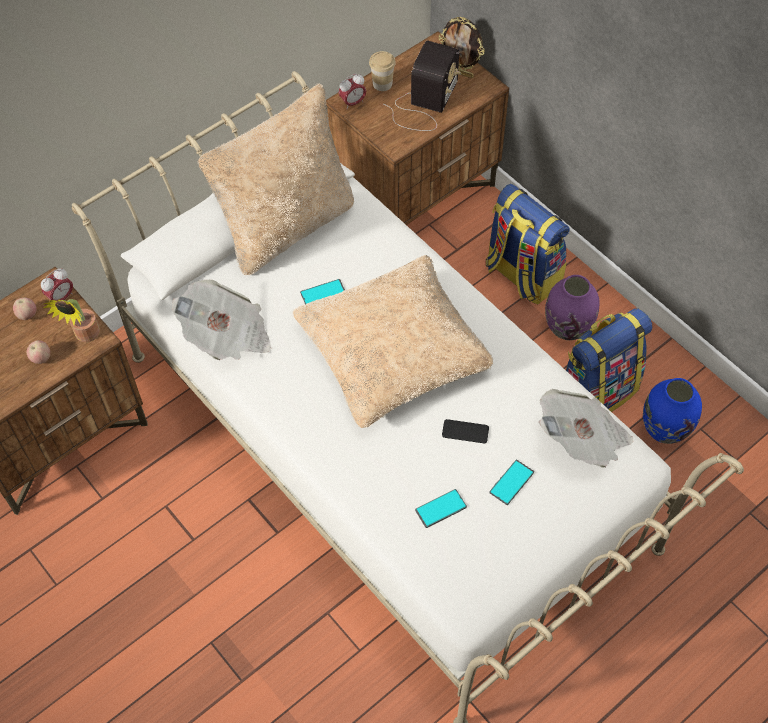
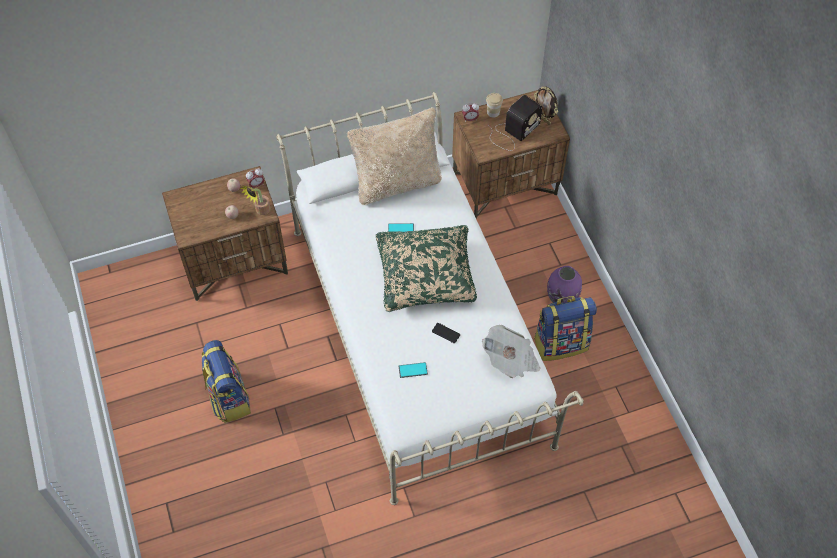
camera: 20 degrees right, 0 degrees up
(227, 336) = (337, 236): newspaper -> none
(394, 351) = (426, 275): beige pillow -> green pillow
(511, 482) = (459, 369): phone -> none
(521, 275) = (548, 256): backpack -> backpack (228, 398)
(664, 429) = (593, 379): blue vase -> none

